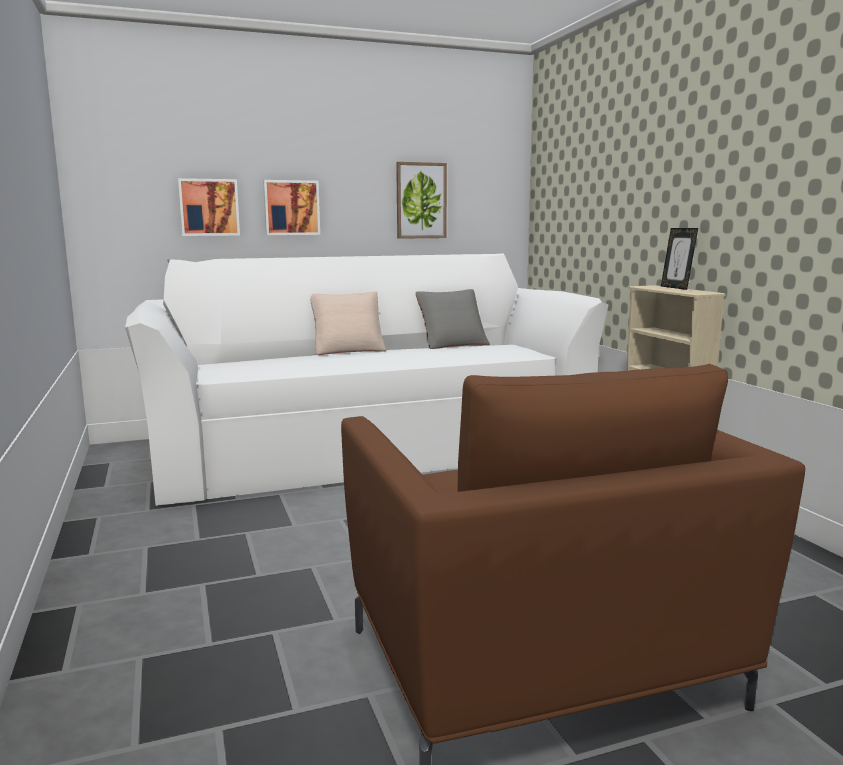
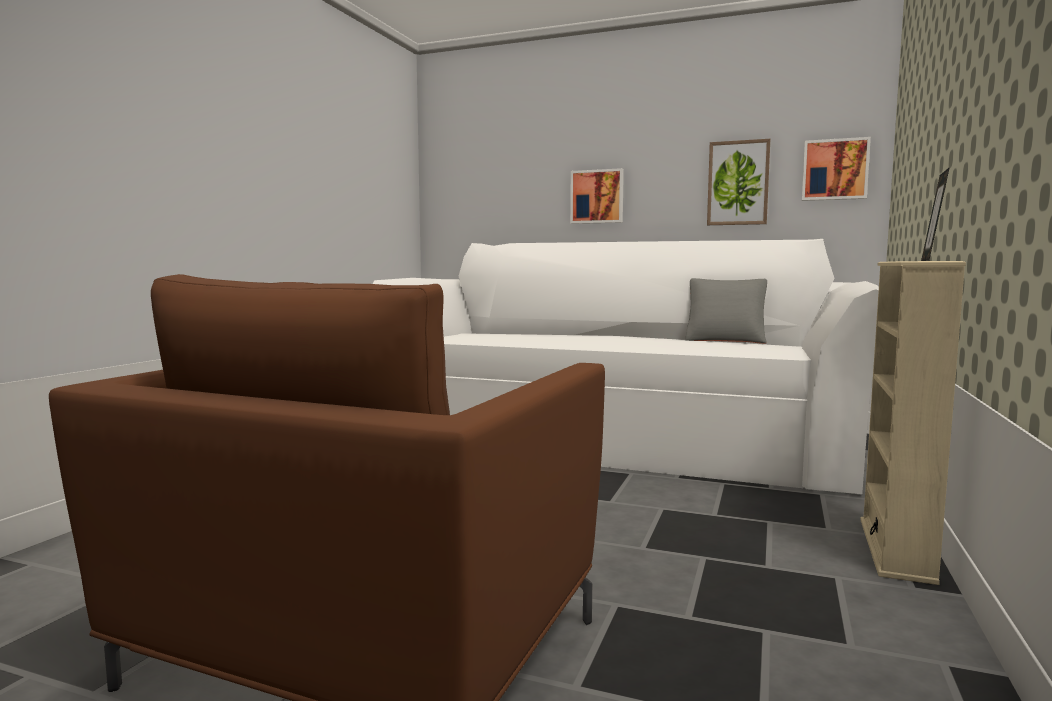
camera: 40 degrees right, 5 degrees down
(209, 207) = (524, 199): picture -> picture (835, 170)
(348, 350) = (602, 334): beige pillow -> none

